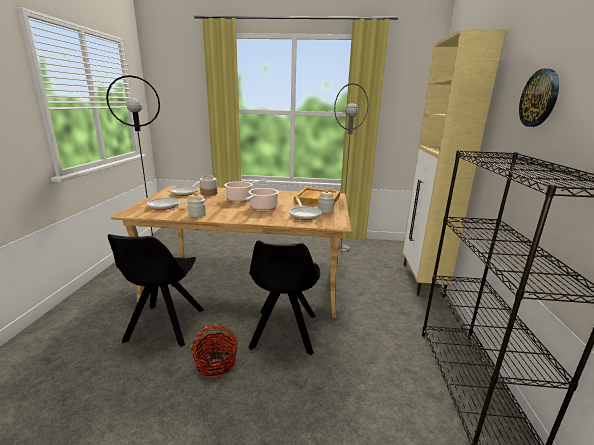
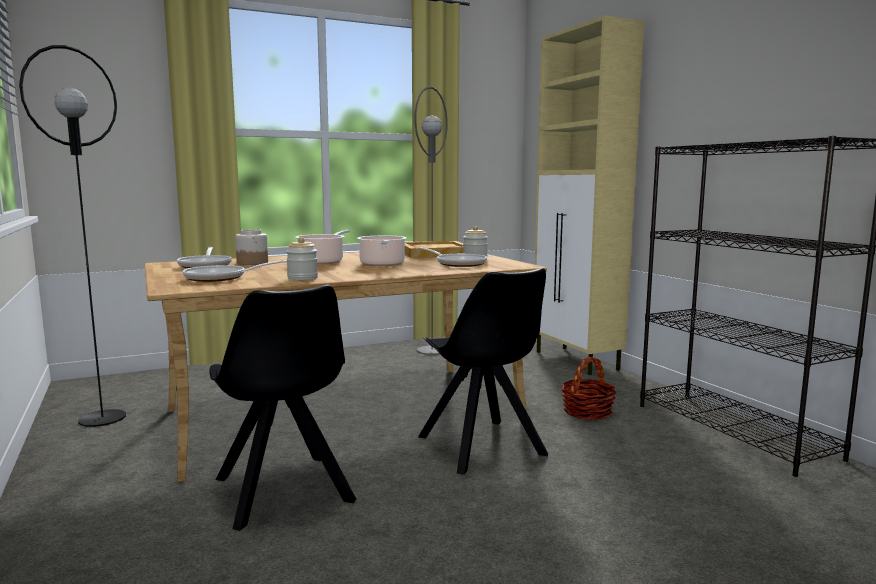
camera: 30 degrees left, 10 degrees down
(216, 363) = (435, 501): basket -> basket (587, 412)
(539, 98) = (719, 87): wall clock -> none

